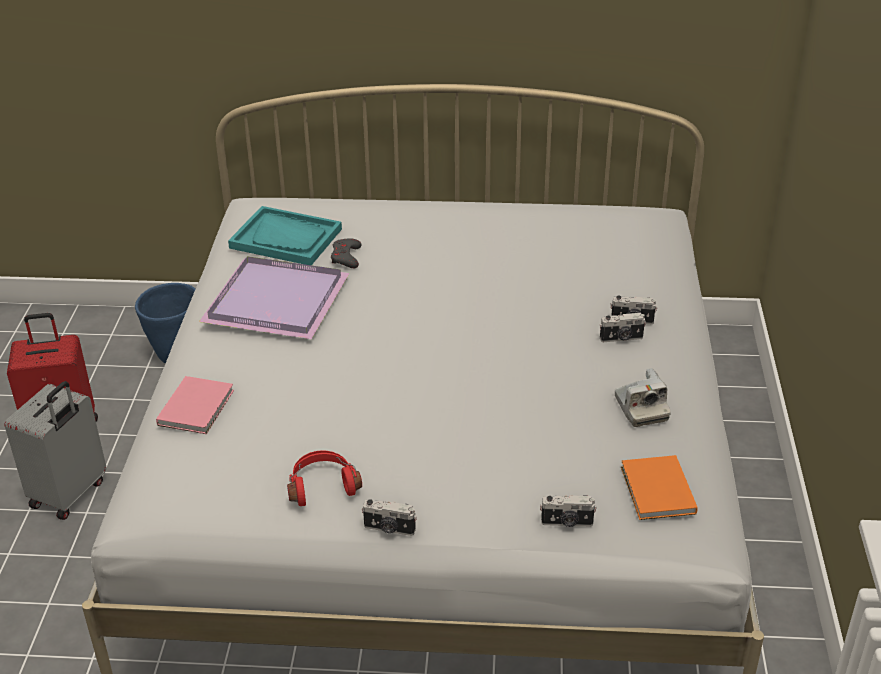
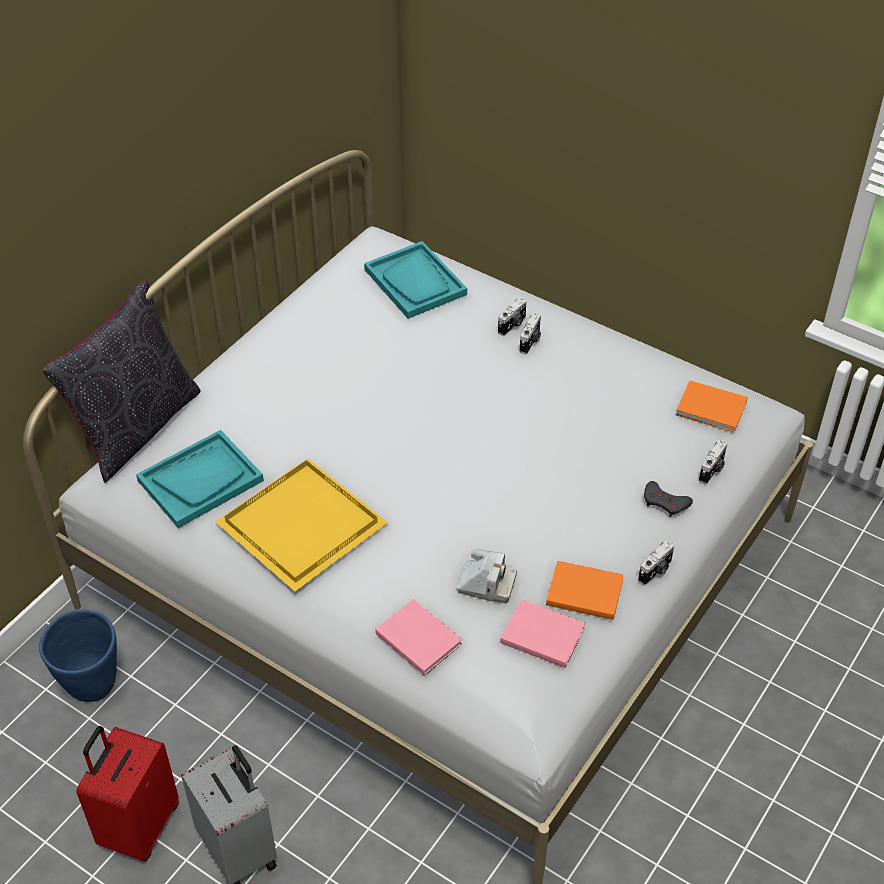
camera: 60 degrees left, 10 degrees up
(250, 477) = (541, 634): none -> pink book
(273, 302) = (301, 528): purple tray -> yellow tray
(320, 194) = (136, 427): none -> black pillow
(322, 485) = (582, 591): red headphones -> orange book
(346, 257) = (272, 451): grey game controller -> grey game controller (665, 502)
(624, 249) = (415, 282): none -> turquoise tray
(641, 408) = (619, 373): camera -> camera (486, 585)

